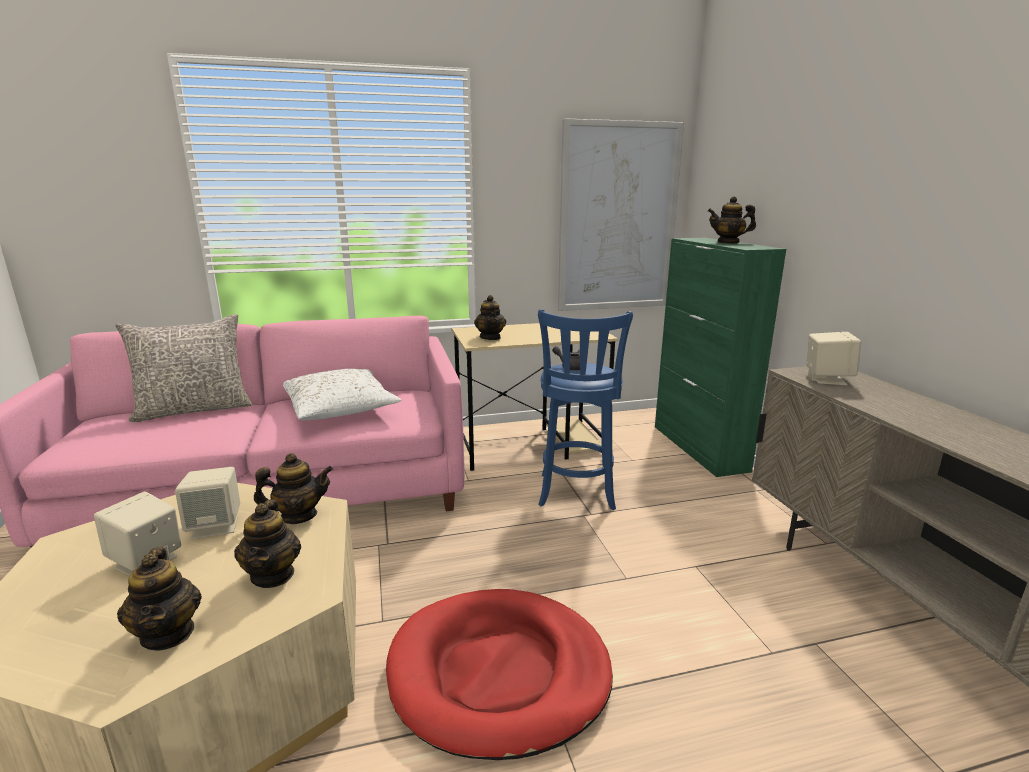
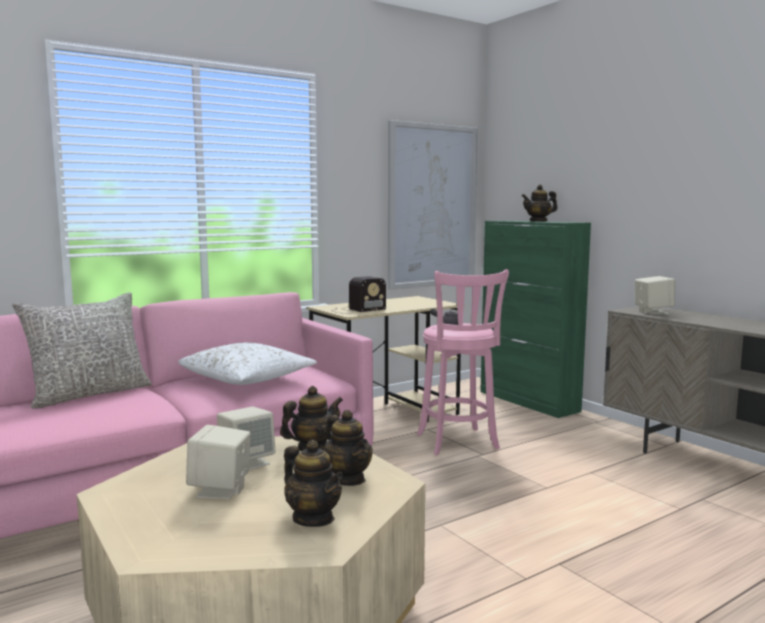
camera: 20 degrees left, 10 degrees down
(490, 337) = (356, 310): teapot -> radio
(499, 673) = (506, 556): red dog bed -> none
(576, 494) = (458, 443): blue stool -> pink stool

